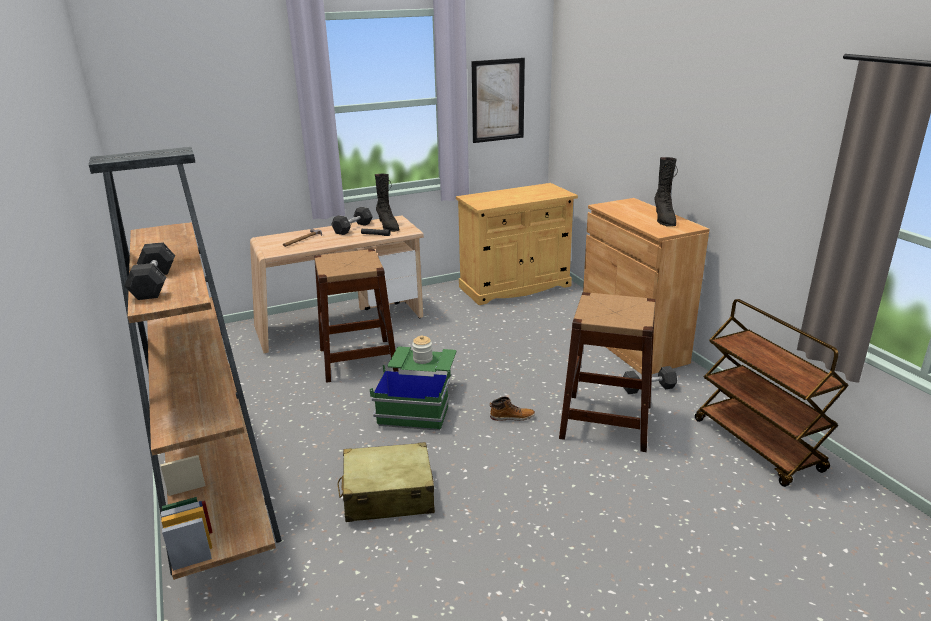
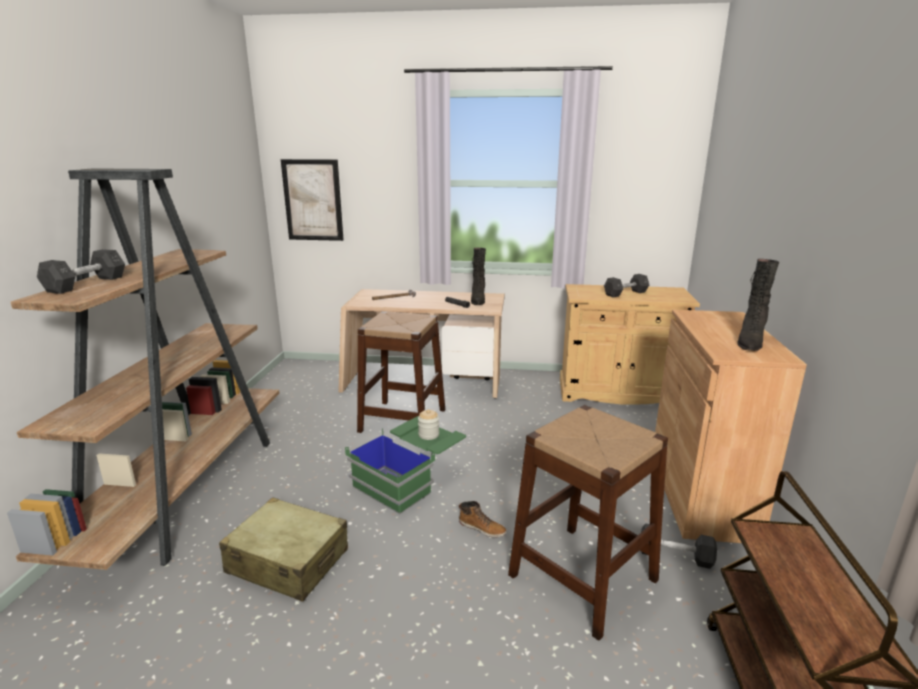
camera: 30 degrees right, 5 degrees down
(353, 228) = (446, 296): grey dumbbell -> grey dumbbell (625, 293)
(498, 100) = (633, 190): picture -> picture (313, 200)

